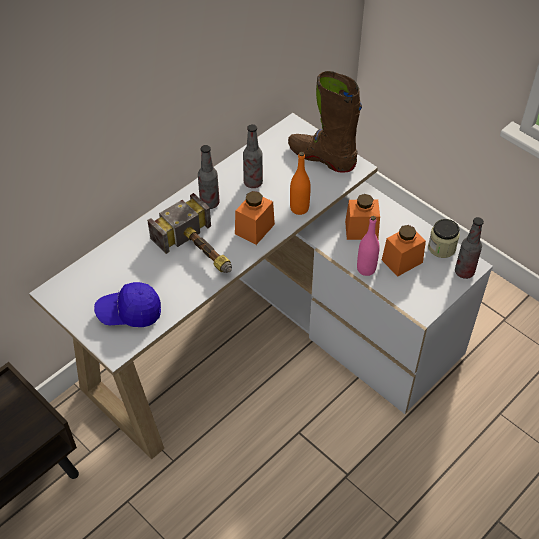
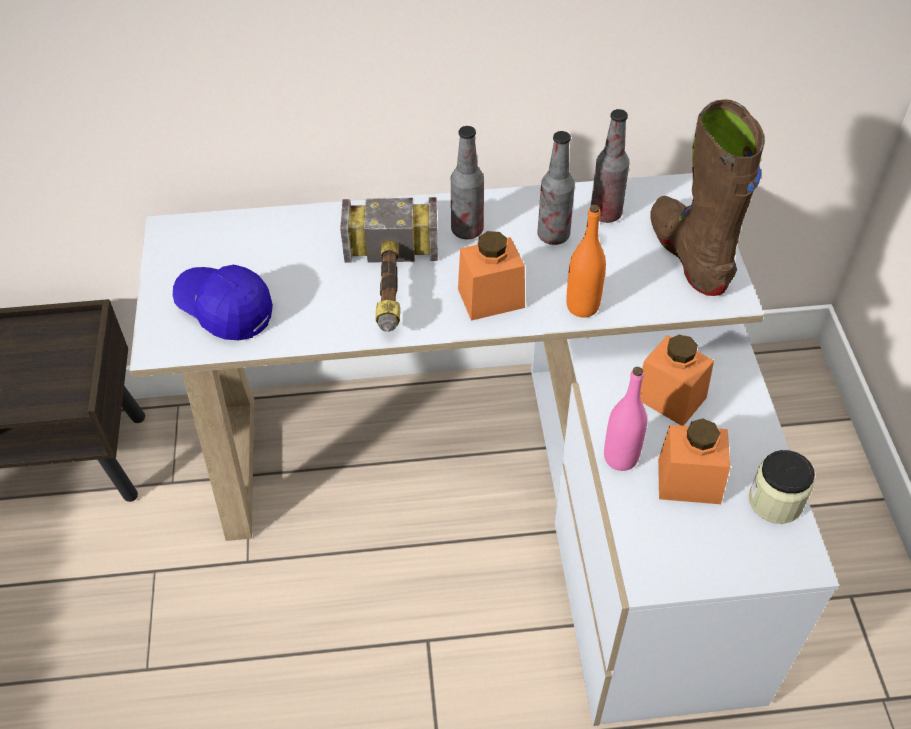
camera: 40 degrees right, 0 degrees up
(464, 272) = (777, 563): bottle -> bottle (605, 214)

